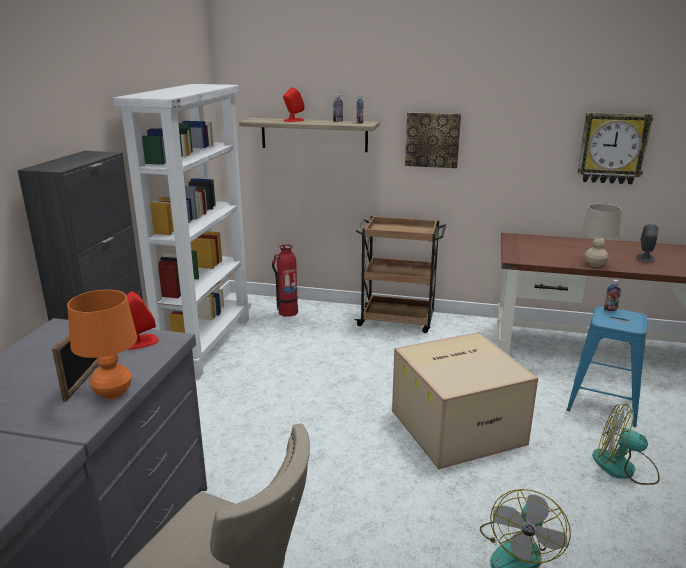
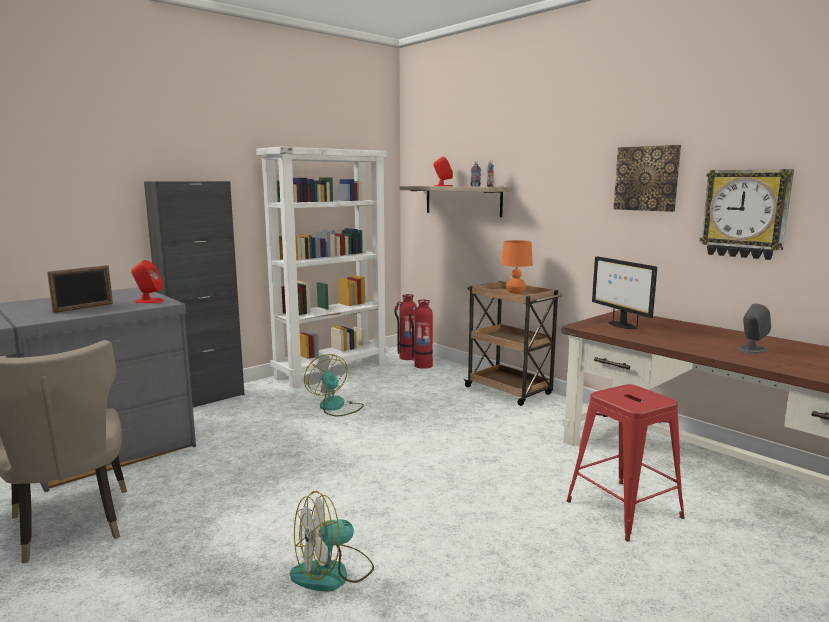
camera: 35 degrees right, 10 degrees down
(113, 393) = (78, 314): orange table lamp -> orange table lamp (515, 293)
(259, 306) = (407, 357): none -> fire extinguisher
(432, 140) = (556, 204): picture -> picture (647, 178)
(458, 425) = (433, 474): cardboard box -> none
(536, 251) = (621, 325): none -> monitor
(594, 264) = (666, 343): beige table lamp -> none
(603, 402) = (624, 509): blue stool -> red stool
(610, 309) = (639, 389): bottle -> none
(624, 468) = (549, 566): fan -> fan (335, 407)

